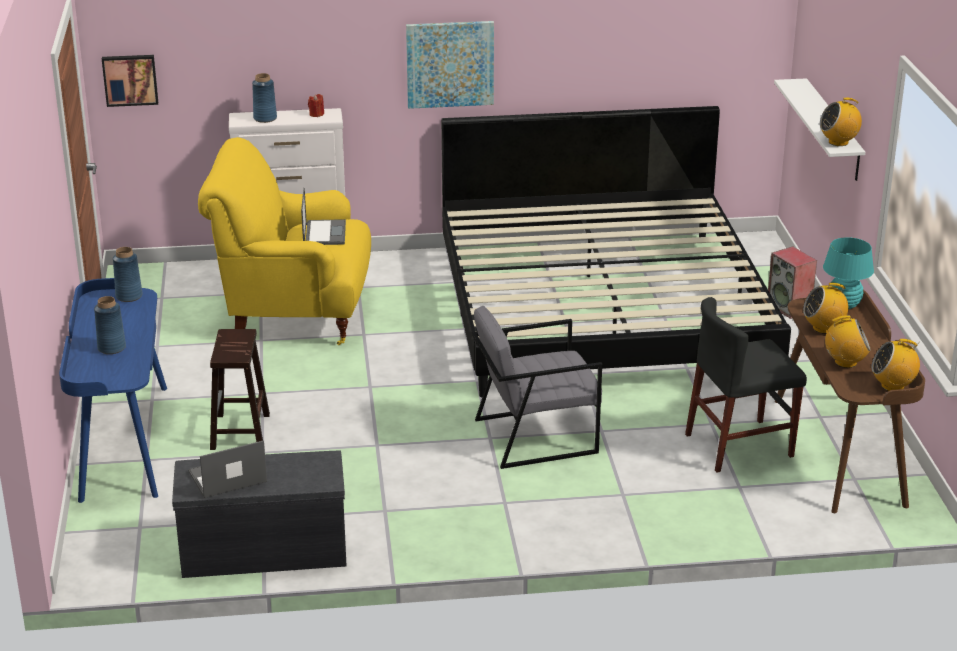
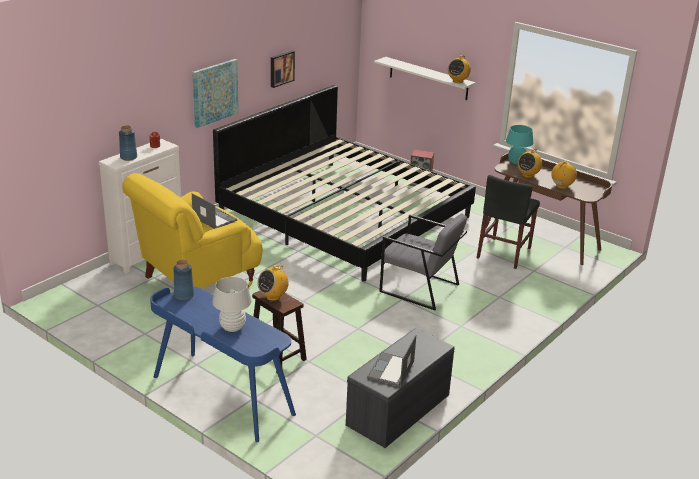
camera: 45 degrees left, 0 degrees up
(112, 347) = (232, 328): blue vase -> white table lamp
(130, 79) = (33, 155): picture -> picture (281, 68)
(535, 435) = (419, 288): grey armchair -> grey armchair turned 90 degrees counterclockwise
(893, 386) = (594, 189): radio -> radio (273, 296)

